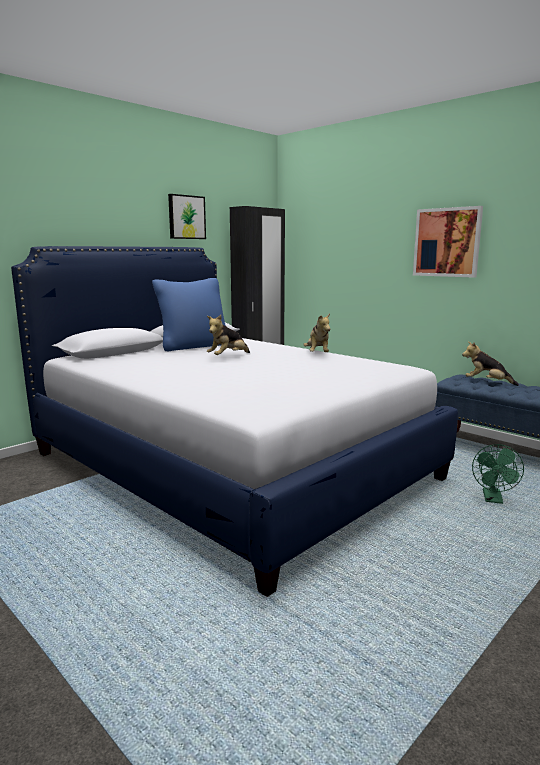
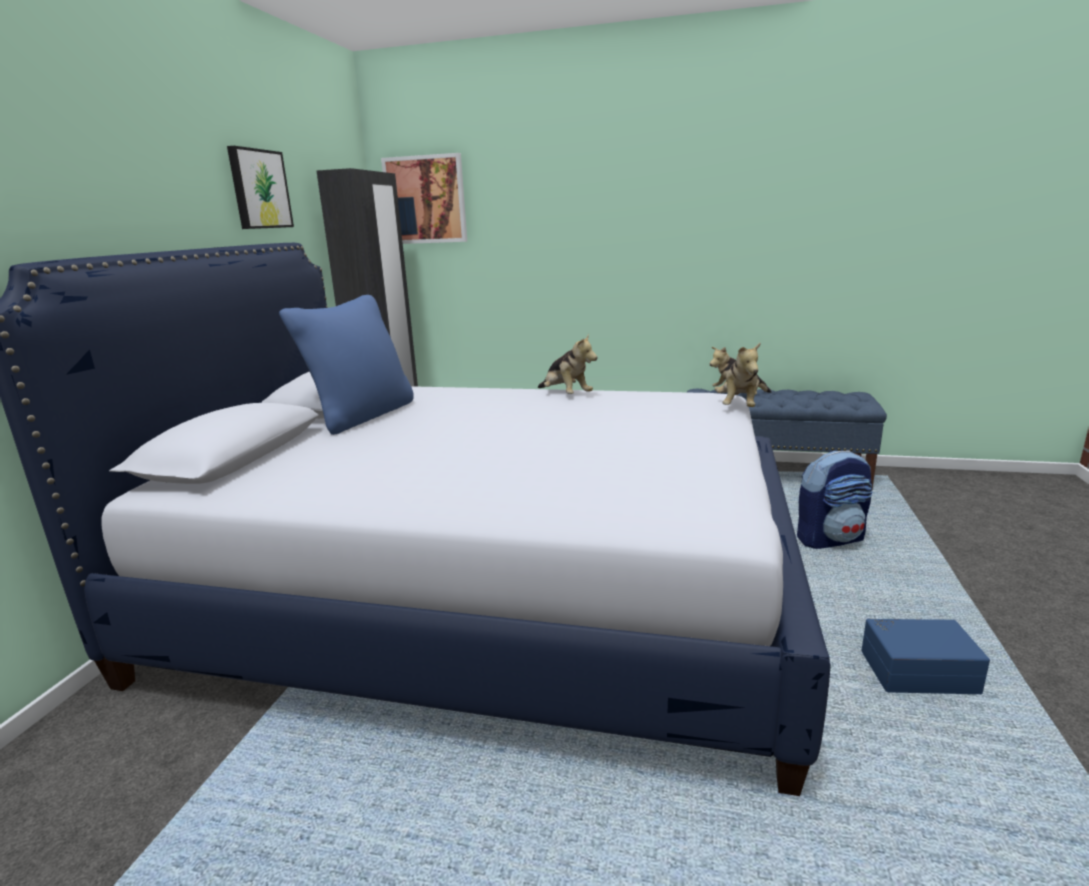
camera: 30 degrees left, 5 degrees up
(228, 357) = (459, 426): plush toy -> plush toy (739, 407)
(436, 580) = (917, 671): none -> blue storage box
(447, 242) = (658, 218): picture -> picture (425, 200)
(493, 500) = (830, 539): green fan -> backpack

